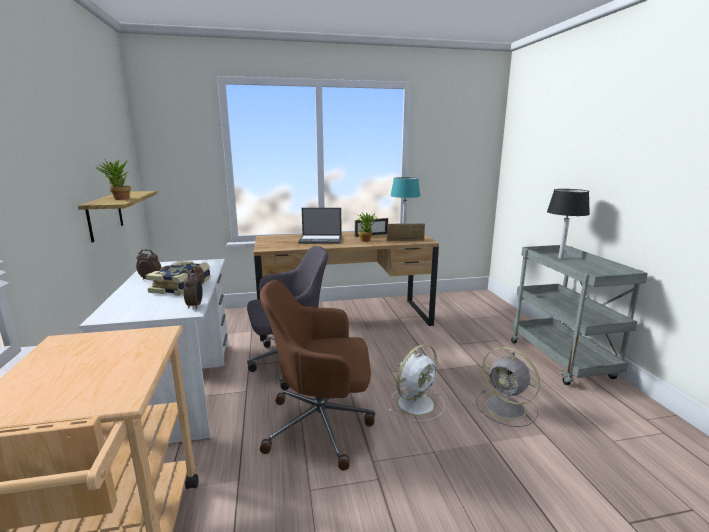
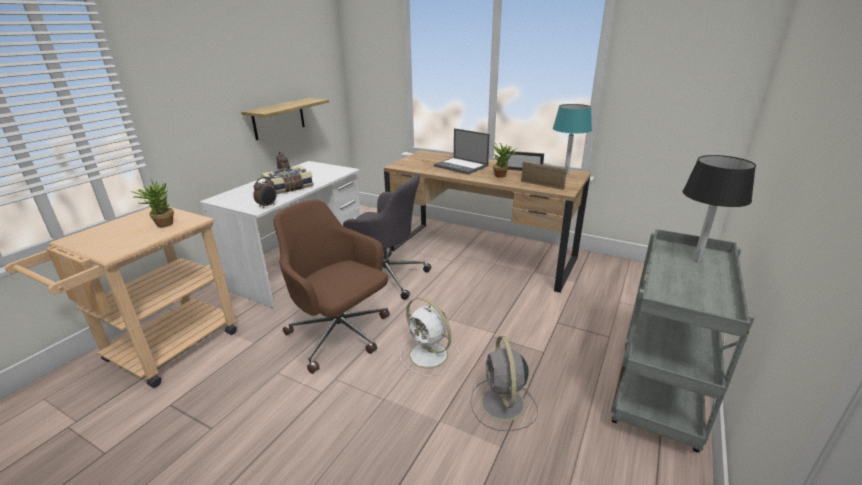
camera: 40 degrees right, 10 degrees up
(118, 199) = (277, 107): potted plant -> potted plant (161, 224)
(417, 403) = (430, 355): white fan -> white fan turned 45 degrees clockwise

